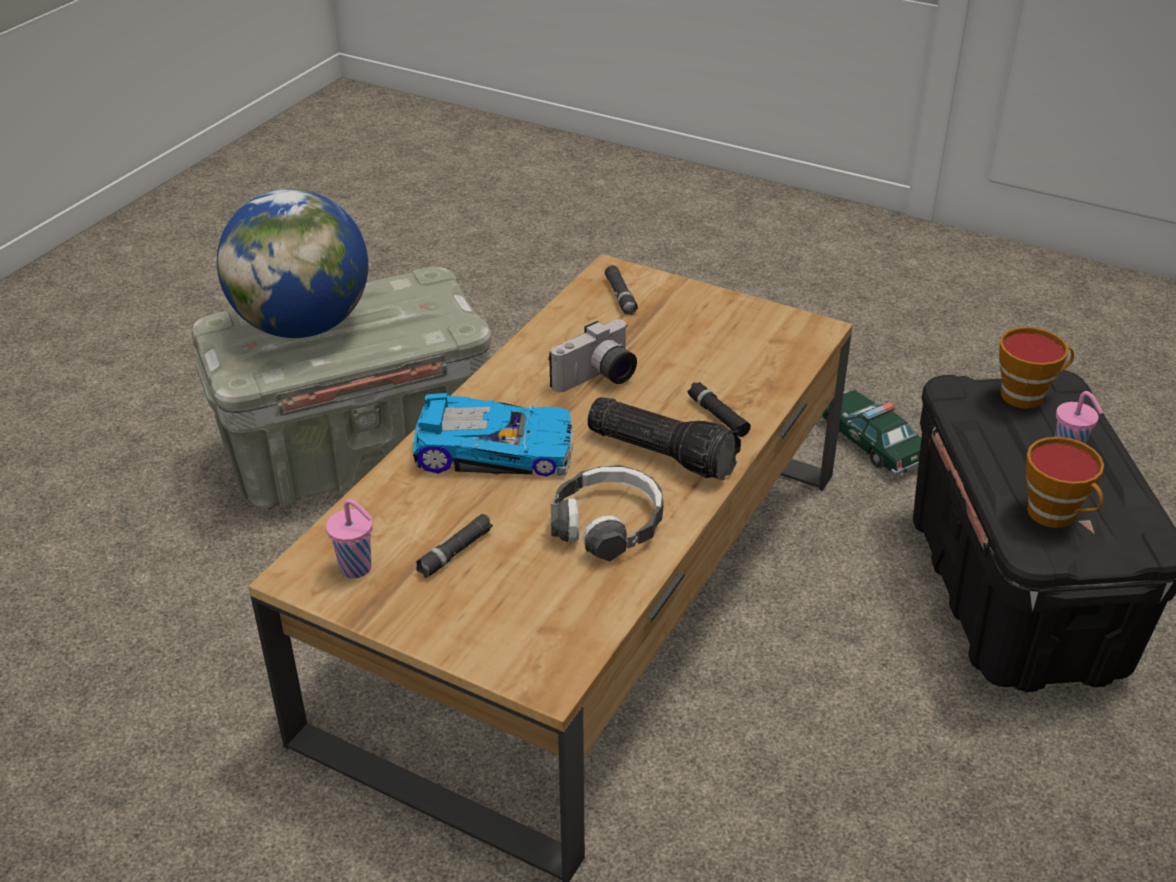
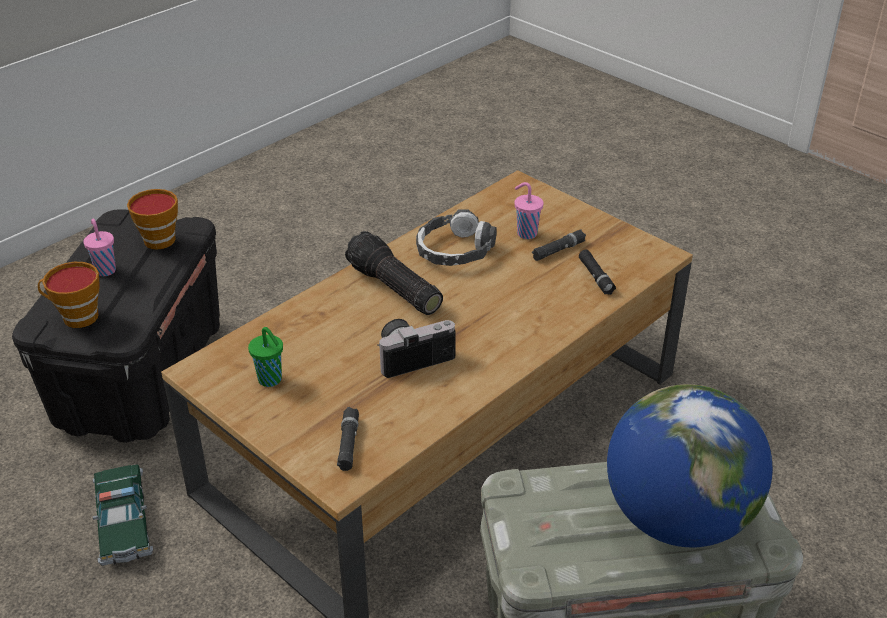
camera: 165 degrees left, 0 degrees up
(357, 569) = (622, 251): pink cup -> pink cup (526, 233)
(495, 447) = (515, 313): toy car -> none
(718, 416) = (336, 308): black flashlight -> black flashlight (596, 277)
(733, 332) = (271, 380): none -> green cup

